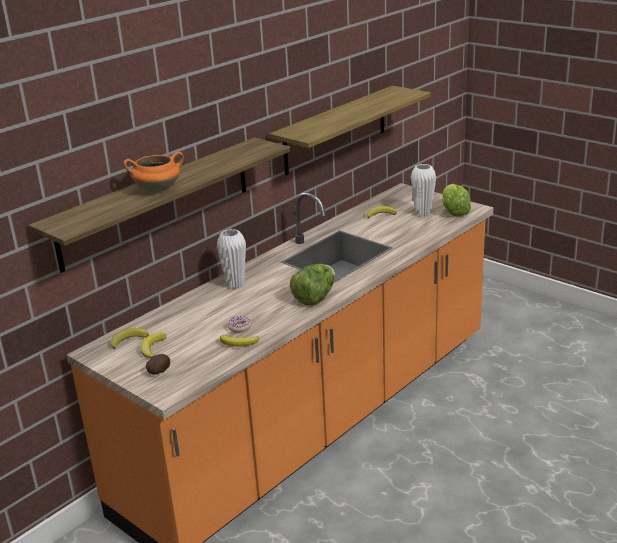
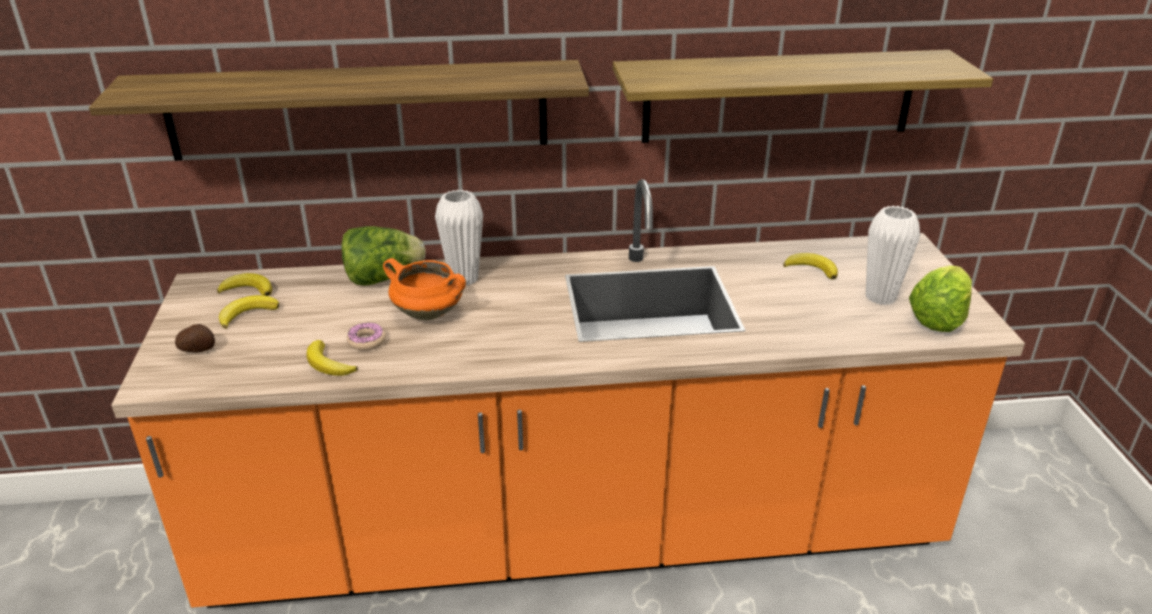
camera: 40 degrees right, 5 degrees up
(158, 189) = (312, 85): orange cooking pot -> orange cooking pot (429, 313)
(315, 298) = (515, 351): lettuce -> lettuce (383, 278)

